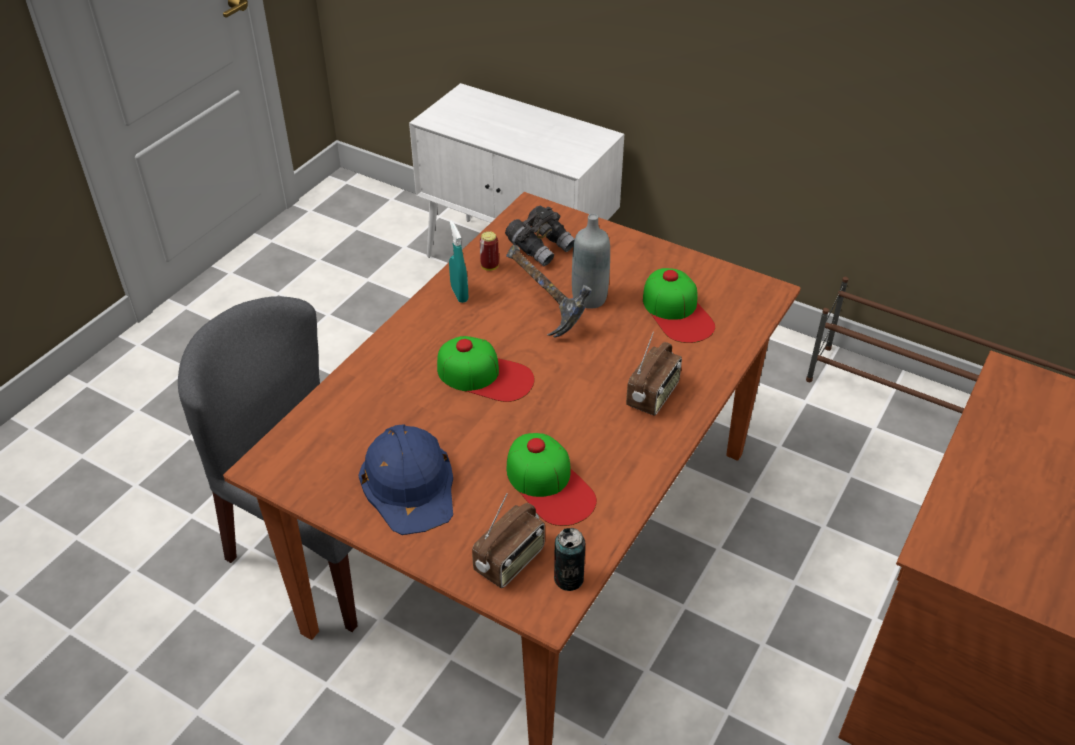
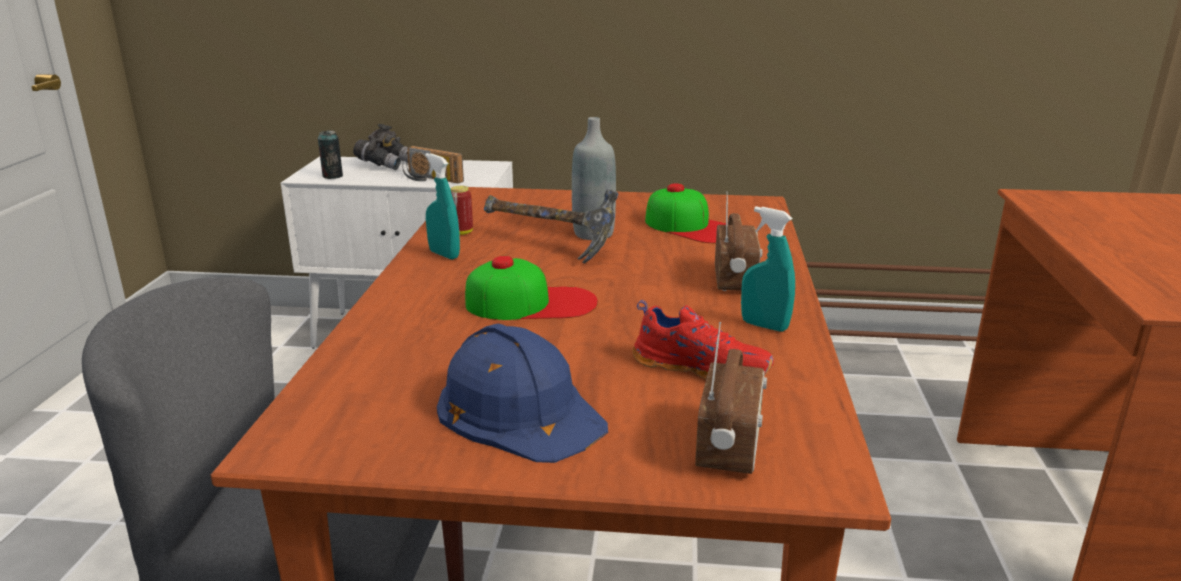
camera: 25 degrees left, 20 degrees down
(533, 149) = (430, 179): none -> radio
(541, 247) = (507, 213): grey binoculars -> grey binoculars (385, 164)
(549, 484) = (701, 368): cap -> red shoe
(568, 578) = (820, 442): can -> can (332, 176)
(629, 456) = (764, 326): none -> turquoise spray bottle

